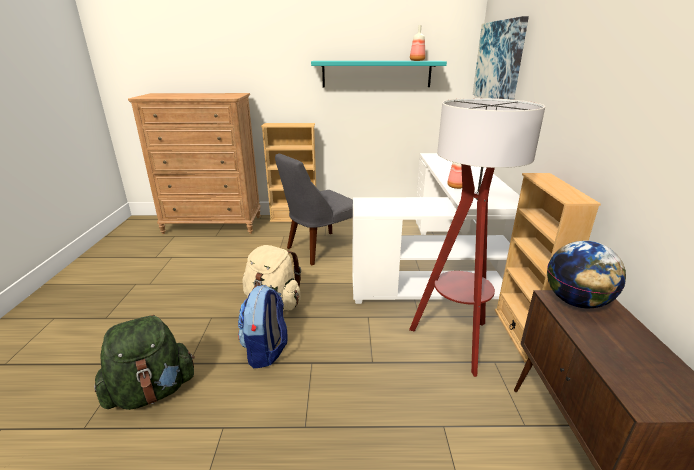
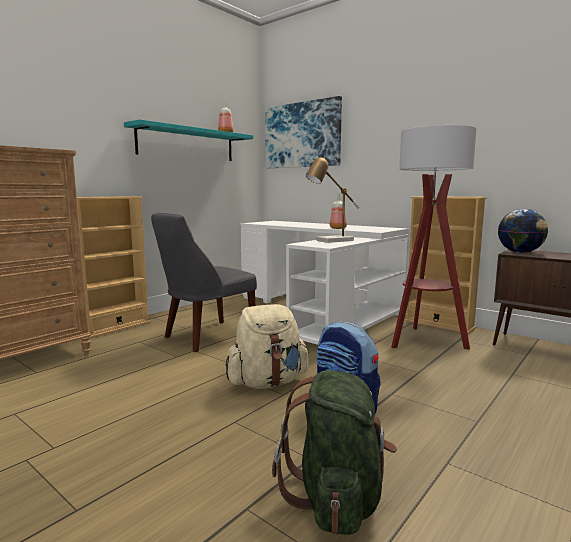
camera: 50 degrees left, 15 degrees down
(319, 249) = (206, 337): grey chair -> grey chair turned 45 degrees clockwise
(401, 204) = (331, 241): none -> table lamp

